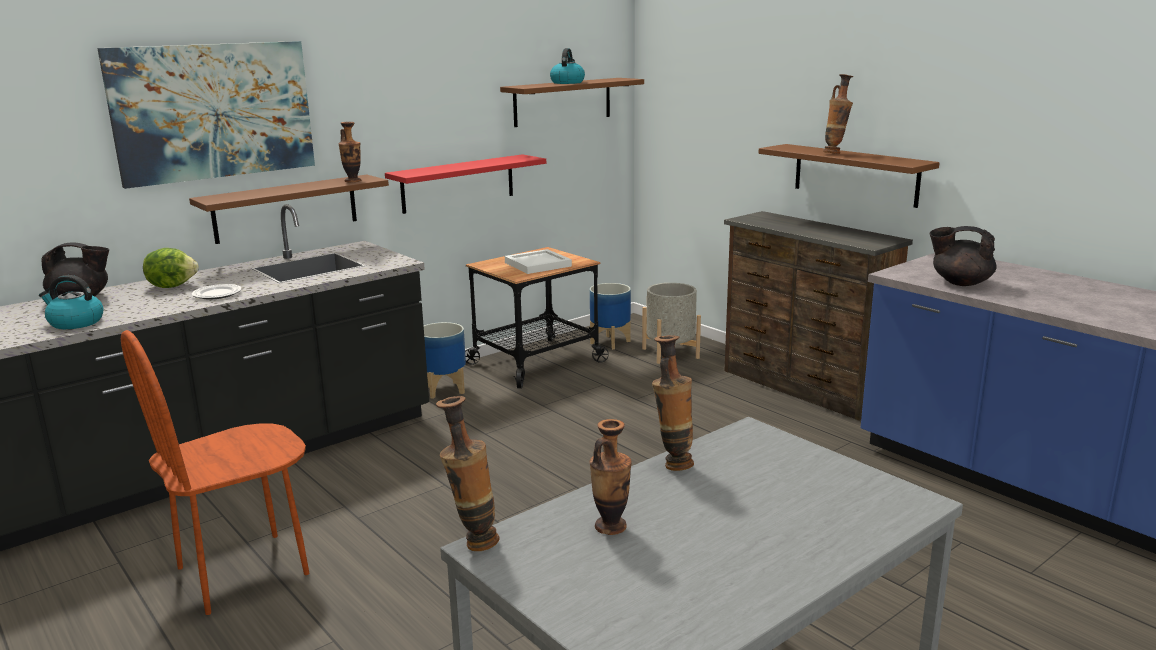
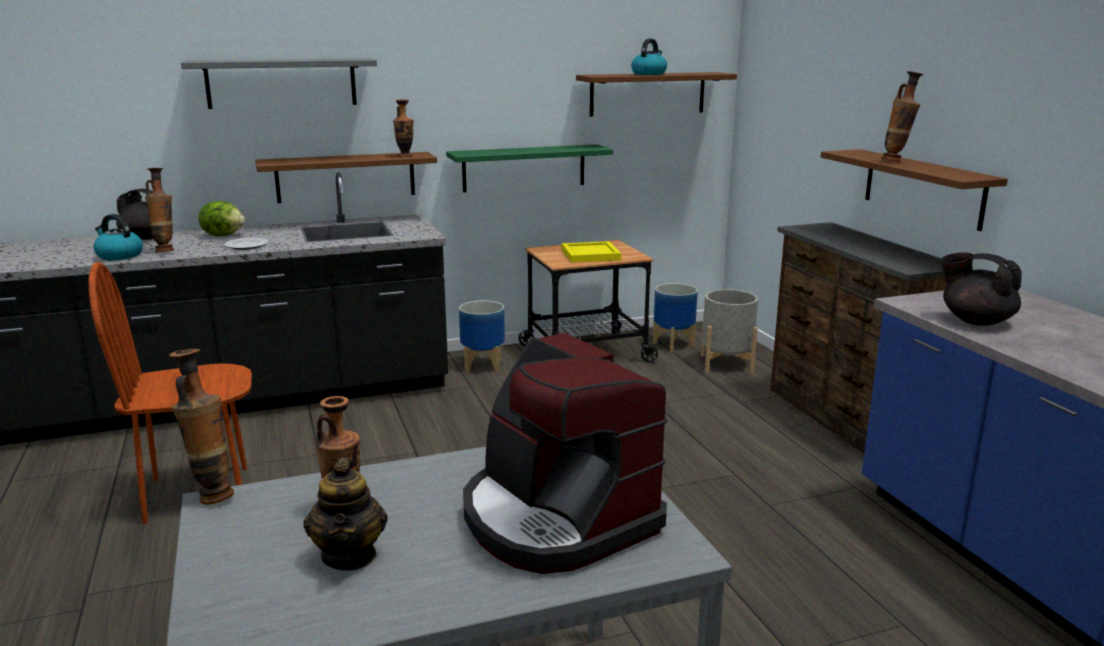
camera: 20 degrees right, 0 degrees up
(213, 111) = (282, 83): picture -> grey shelf
(458, 183) = (524, 168): red shelf -> green shelf
(536, 264) = (589, 255): white tray -> yellow tray
(666, 564) = (350, 555): none -> teapot
(672, 463) = (473, 460): vase -> vase (166, 251)
(797, 496) = (556, 518): none -> coffee machine

